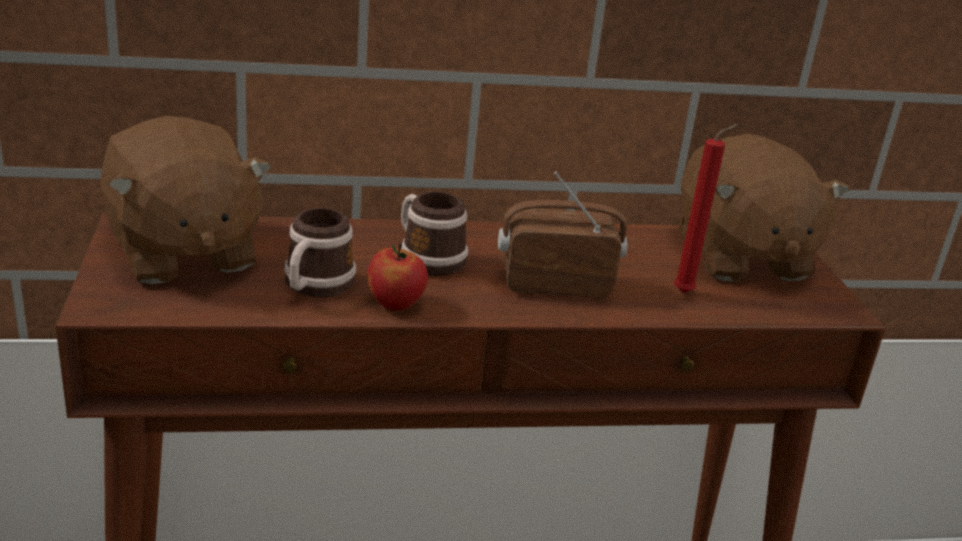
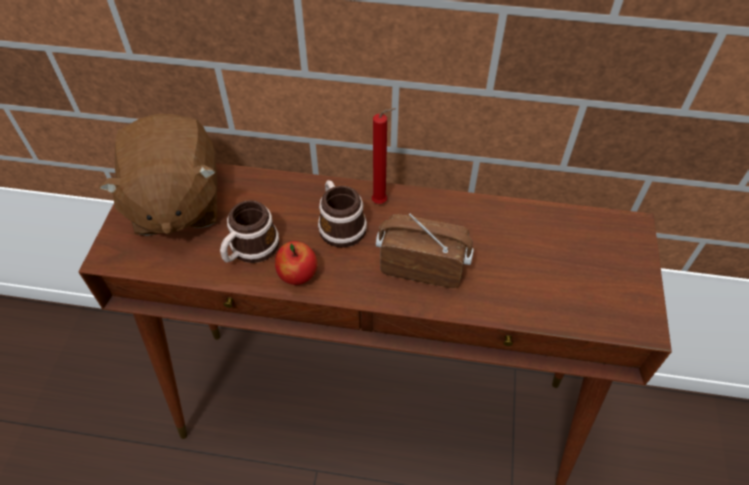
camera: 20 degrees right, 25 degrees up
(686, 293) = (521, 289): red candle -> red candle (382, 202)
(740, 257) = (587, 249): brown plush toy -> none

